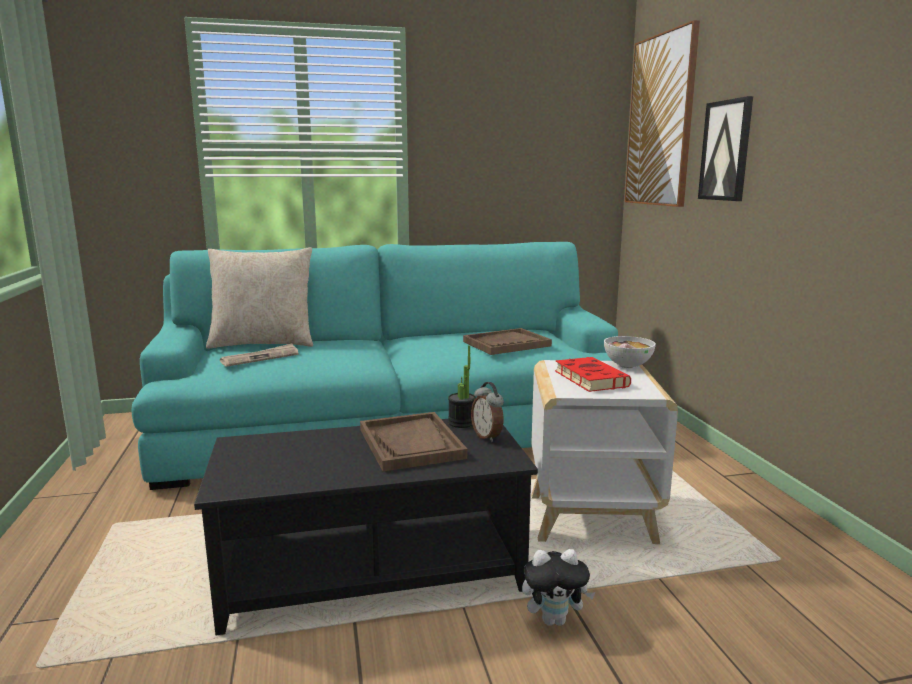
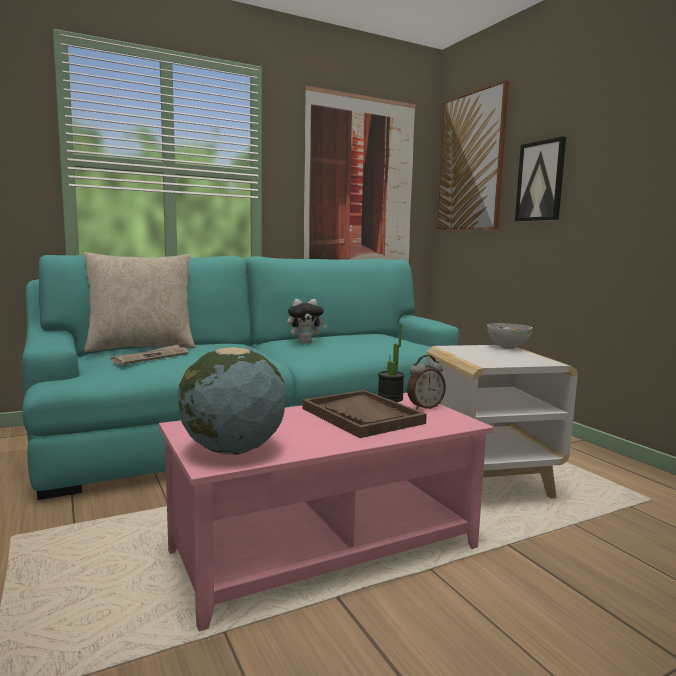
camera: 15 degrees left, 5 degrees down
(253, 475) = (232, 450): none -> globe
(373, 571) = (325, 548): black coffee table -> pink coffee table
(487, 436) = (424, 407): alarm clock -> alarm clock turned 75 degrees counterclockwise
(506, 344) = (372, 342): brown tray -> none
(527, 161) = (360, 193): none -> picture
(554, 620) = (517, 568): plush toy -> plush toy (305, 342)
(589, 378) = (490, 355): red book -> none

